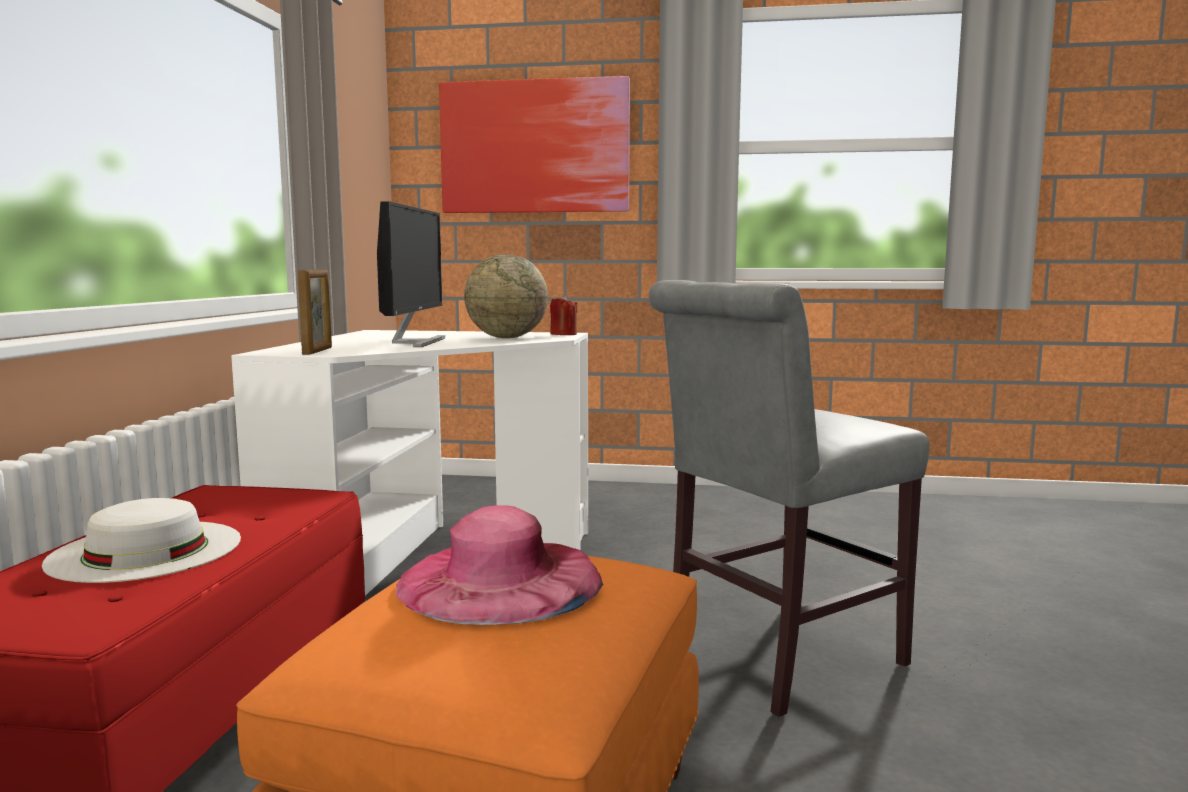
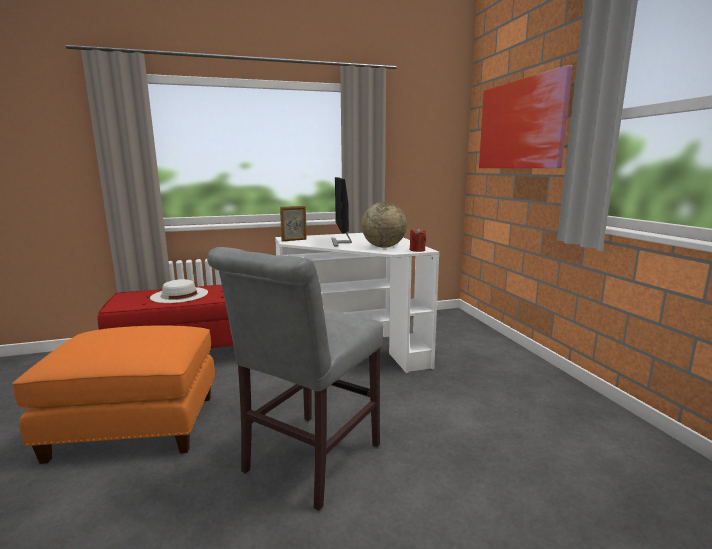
camera: 65 degrees right, 5 degrees up
(414, 342) = (342, 242): monitor -> monitor turned 105 degrees clockwise
(500, 580) = (129, 335): pink hat -> none
(774, 659) = (307, 462): grey chair -> grey chair turned 90 degrees counterclockwise

